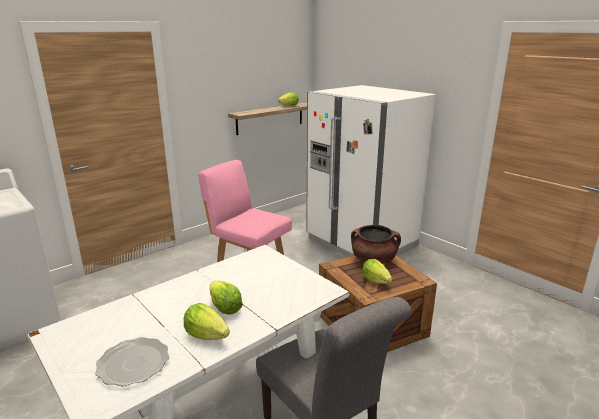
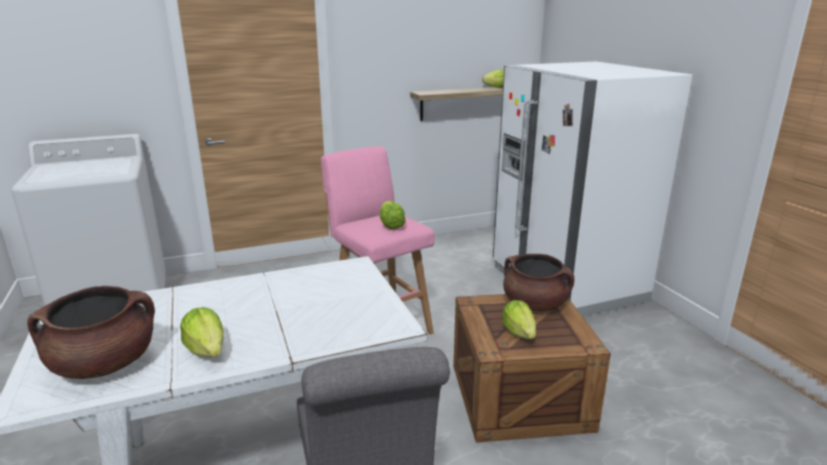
camera: 20 degrees right, 0 degrees up
(134, 363) = (105, 364): plate -> brown cooking pot
(225, 308) = (255, 323): lettuce -> lettuce (391, 226)

